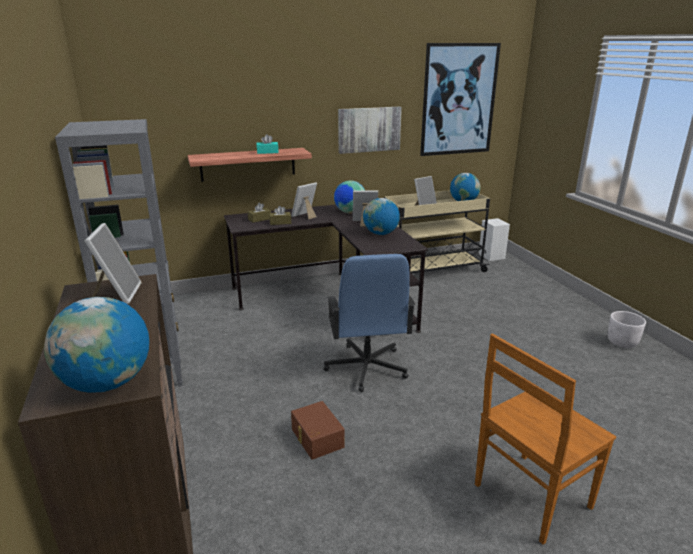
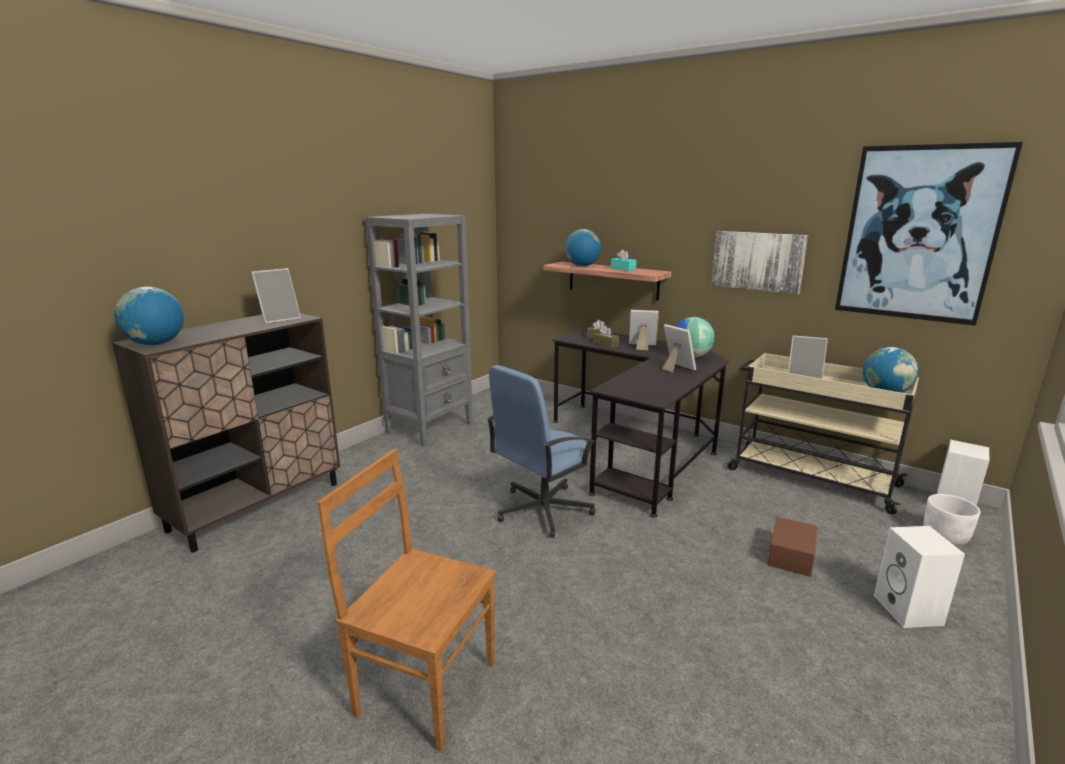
camera: 55 degrees right, 5 degrees down
(316, 438) = (410, 524): brown storage box -> brown storage box (789, 555)
(380, 233) = (661, 380): globe -> globe (582, 266)
(559, 309) = (910, 611): none -> white speaker
(622, 342) = (921, 711): white planter -> white planter (945, 537)

